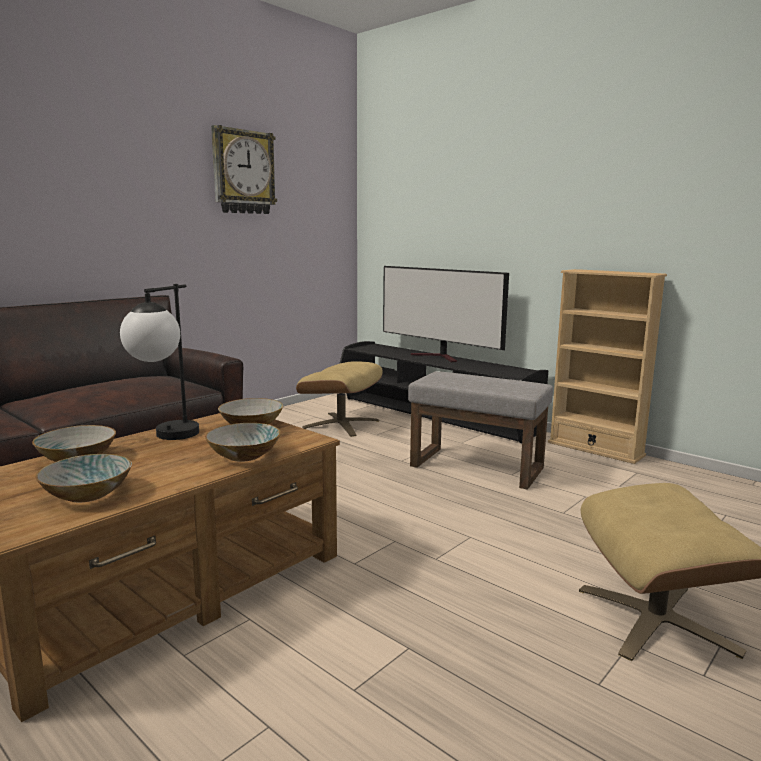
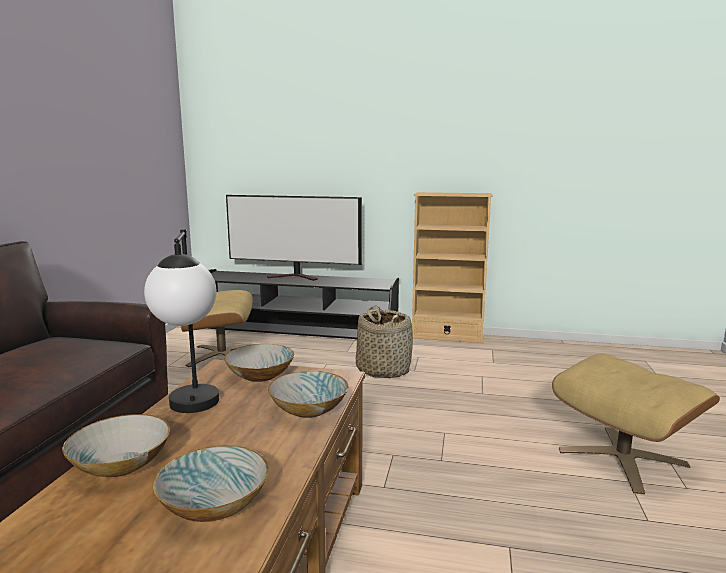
camera: 30 degrees left, 0 degrees up
(243, 172) = (84, 97): wall clock -> none
(478, 466) = (383, 370): grey ottoman -> basket

